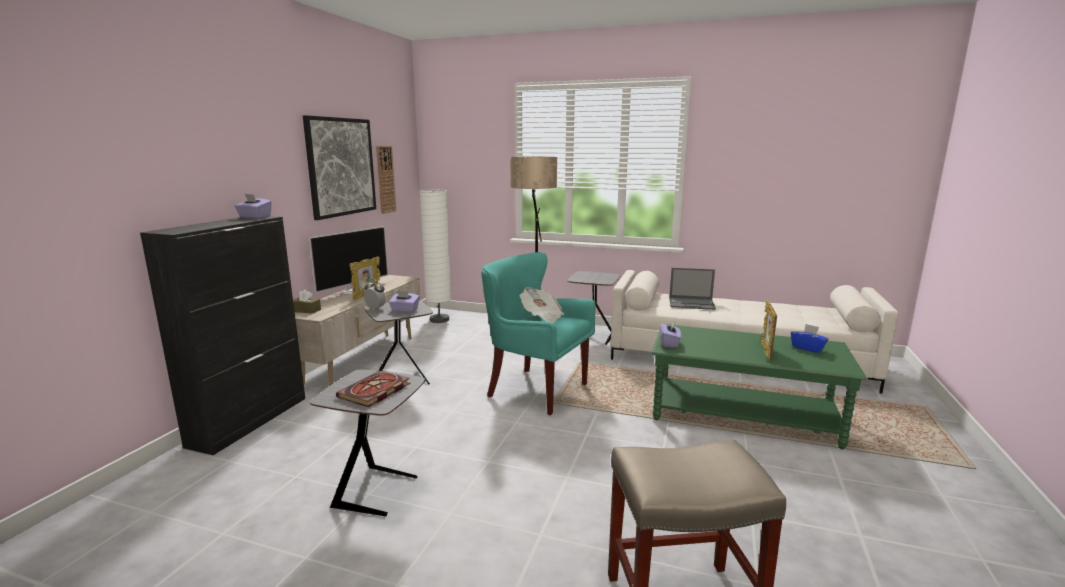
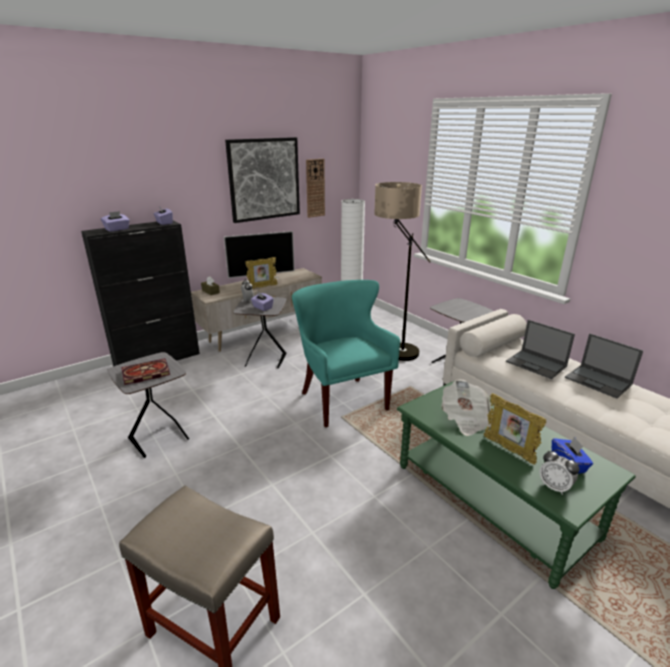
camera: 35 degrees right, 10 degrees up
(542, 316) = (351, 340): newspaper -> newspaper (465, 419)
(669, 343) = (427, 403): purple tissue box -> purple tissue box (117, 229)
(743, 304) = (598, 381): none -> laptop
(766, 352) = (509, 450): picture frame -> picture frame turned 90 degrees counterclockwise
(822, 362) = (554, 487): none -> alarm clock

